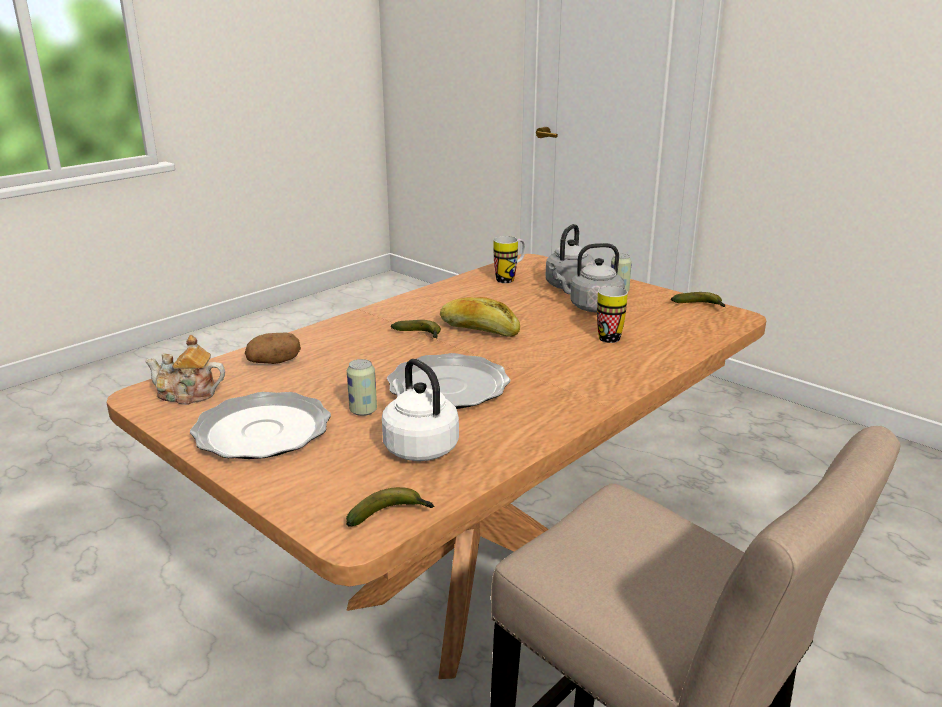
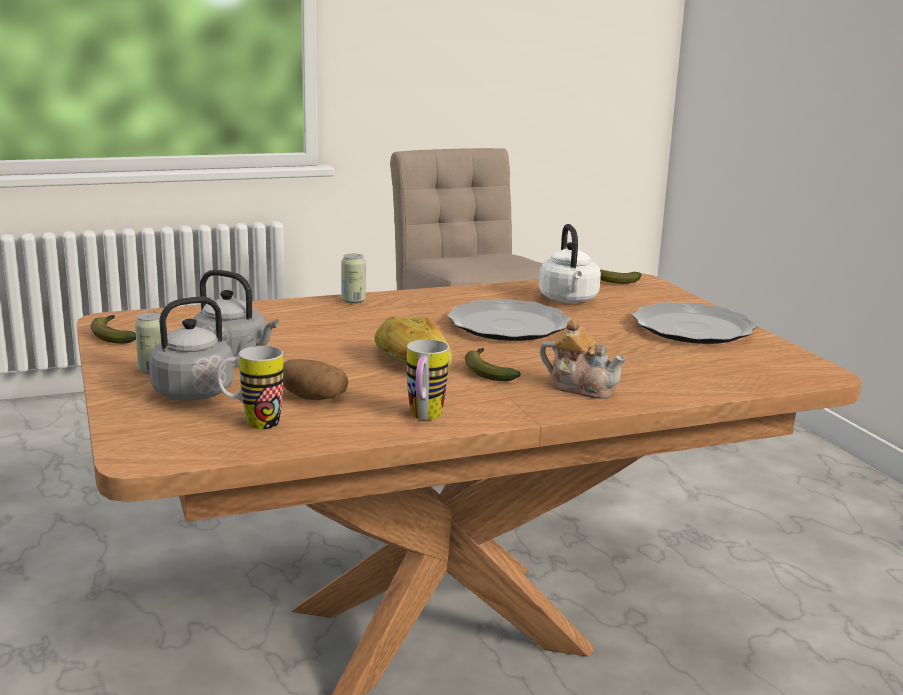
camera: 155 degrees left, 5 degrees down
(188, 395) = (771, 365): teapot -> teapot (581, 387)
(274, 362) = (677, 377): potato -> potato (312, 398)
(363, 411) = (599, 324): can -> can (353, 301)
(606, 336) = (287, 331): mug -> mug (424, 418)

